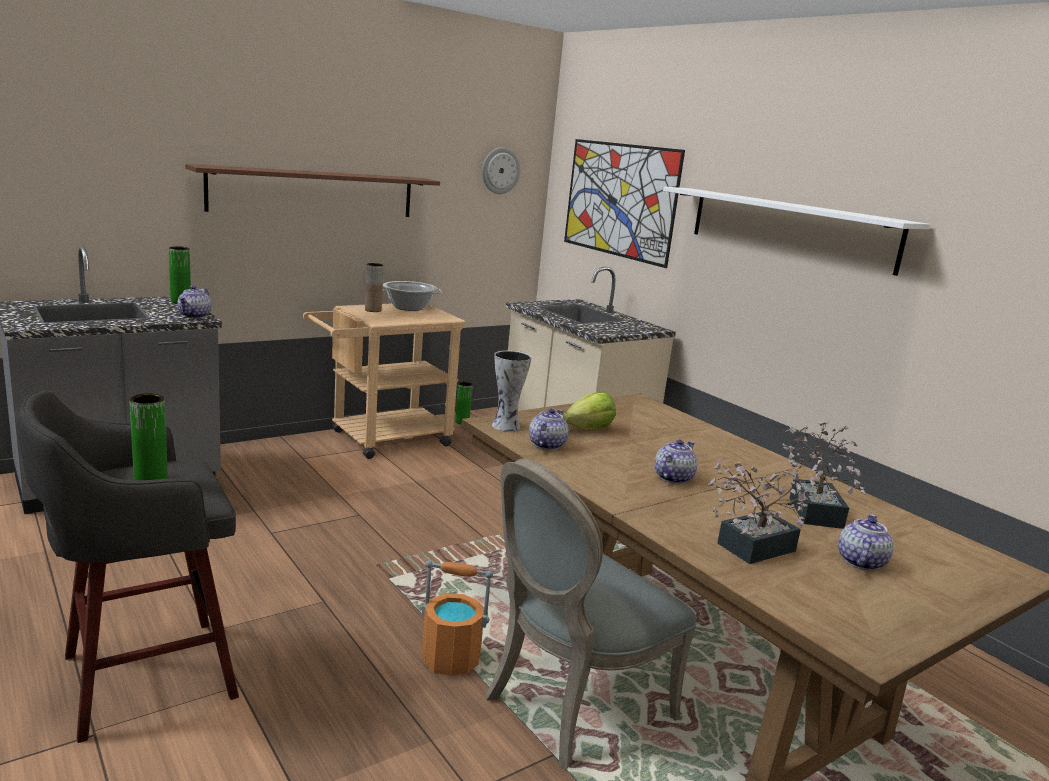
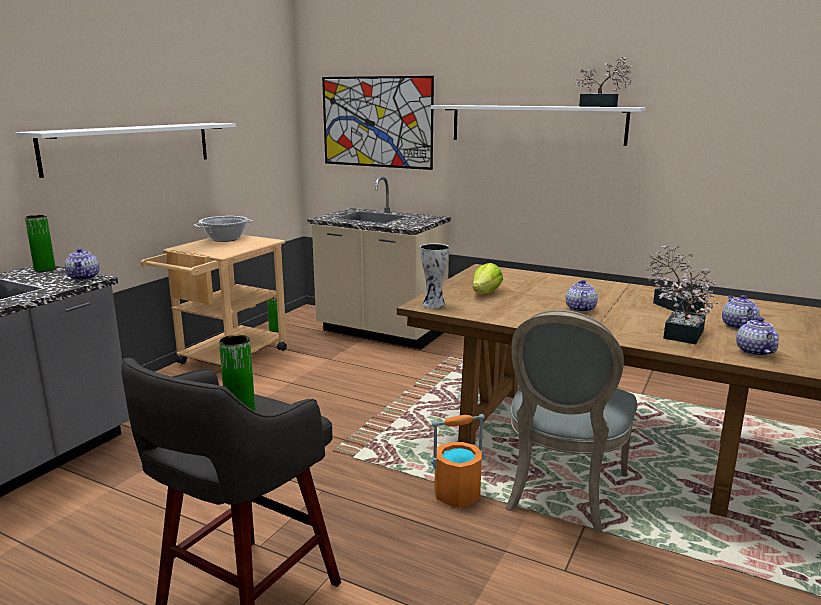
camera: 25 degrees left, 0 degrees up
(314, 193) = (130, 147): brown shelf -> white shelf
(373, 310) = (201, 246): brown vase -> none
(500, 170) = (265, 110): wall clock -> none
(546, 445) = (478, 309): teapot -> teapot (754, 351)
(864, 215) = (602, 106): none -> potted plant

